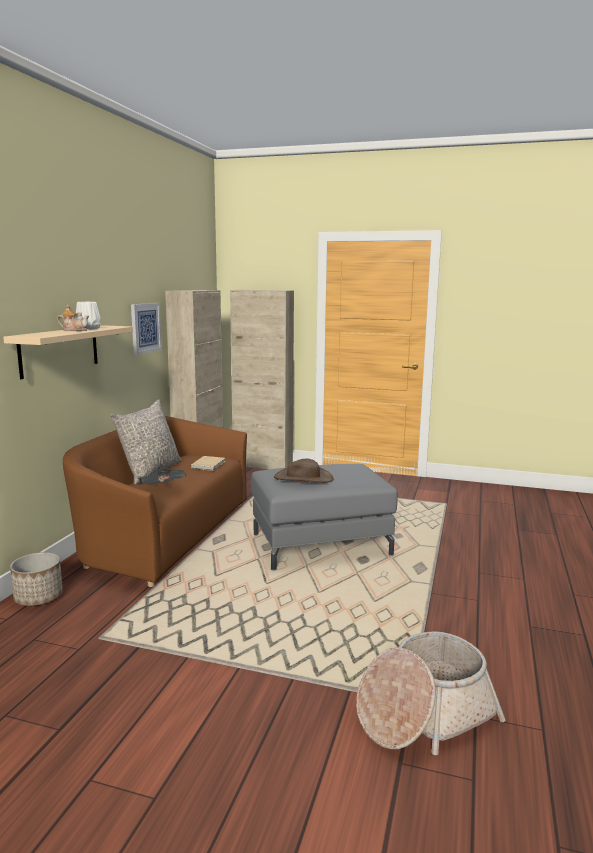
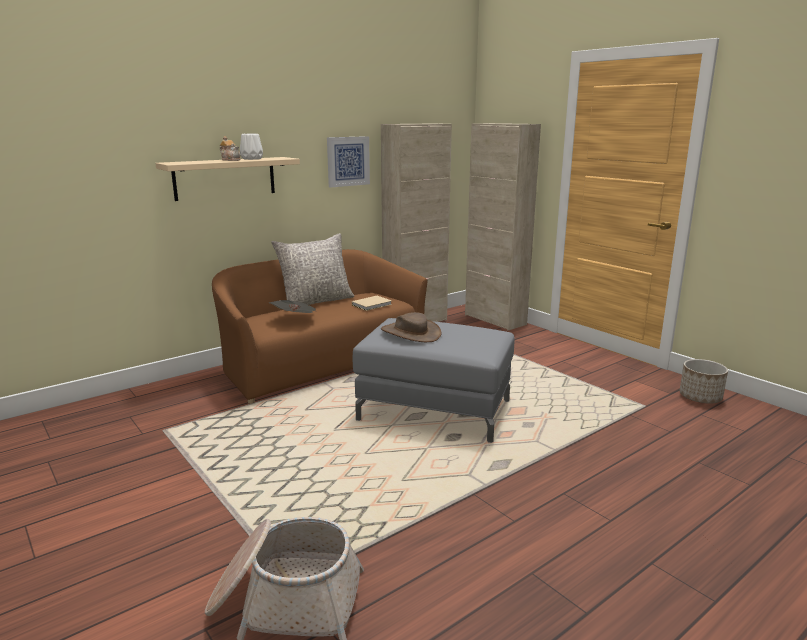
camera: 35 degrees right, 5 degrees up
(38, 597) = (173, 387): planter -> planter (700, 397)

